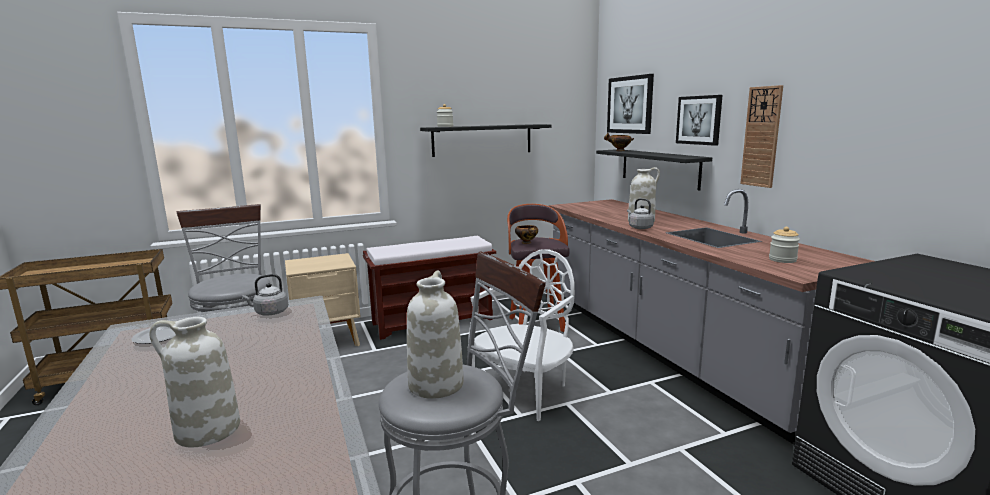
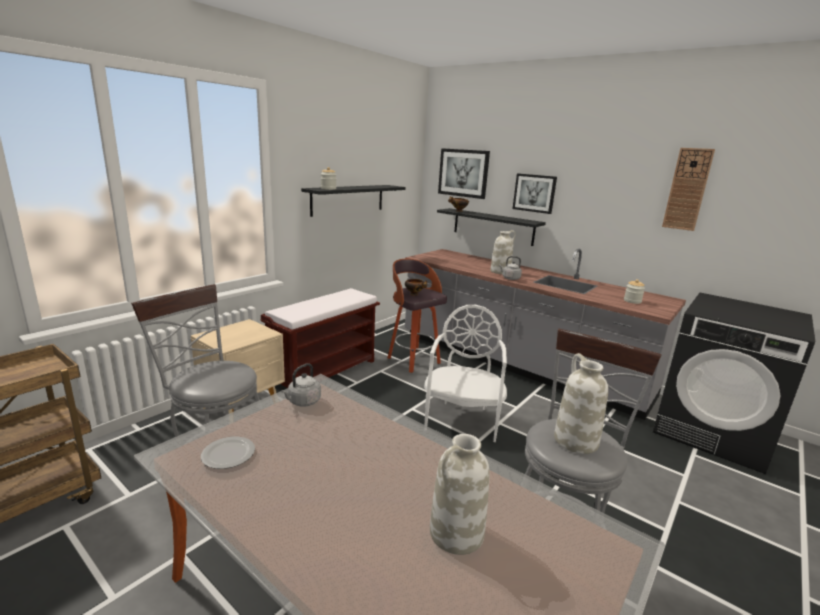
camera: 30 degrees left, 5 degrees up
(761, 137) = (590, 211): wall clock -> wall clock (687, 189)

